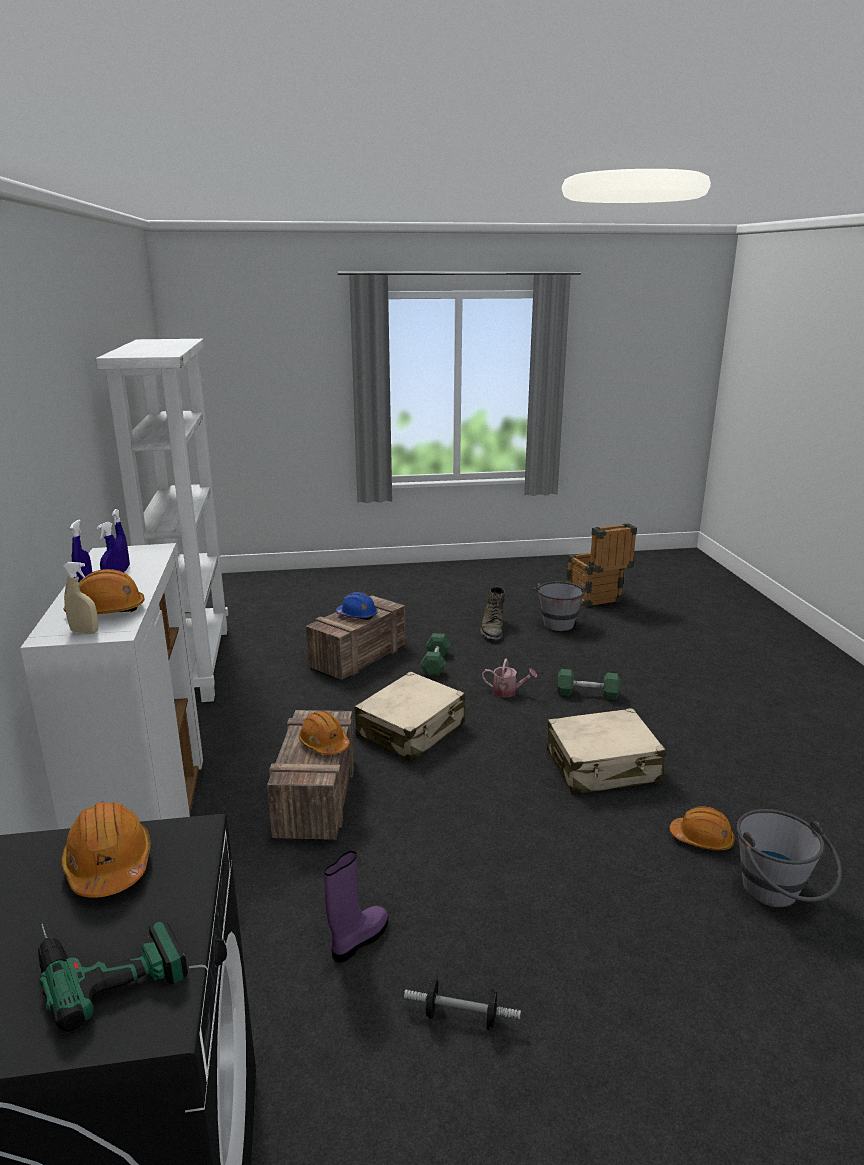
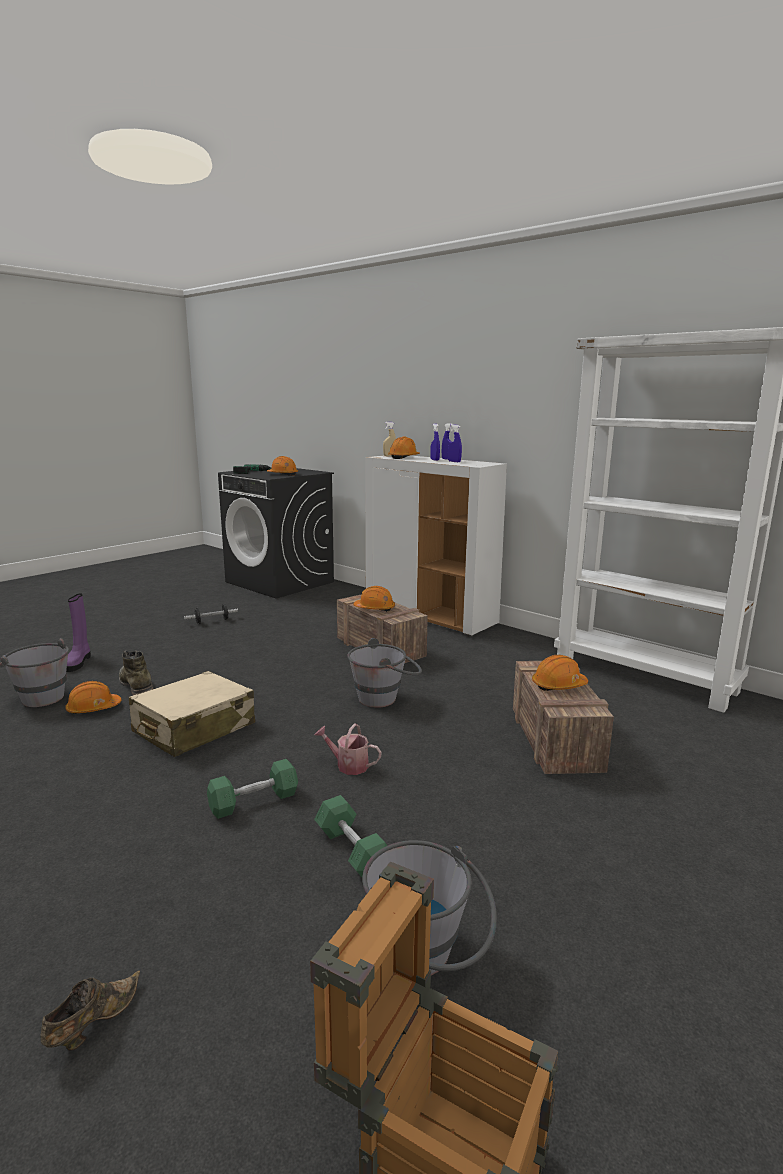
camera: 140 degrees right, 5 degrees down
(357, 615) = (558, 685): blue hard hat -> orange hard hat
(358, 940) = (278, 622): purple boot -> purple boot (78, 662)
(411, 730) = (385, 697): beige suitcase -> grey bucket
(435, 663) = (471, 766): green dumbbell -> green dumbbell (352, 851)
(492, 629) = (498, 866): green boot -> green boot (136, 685)
(508, 691) = (348, 765): watering can -> watering can turned 45 degrees clockwise
(693, 648) = (92, 1024): none -> brown shoe

